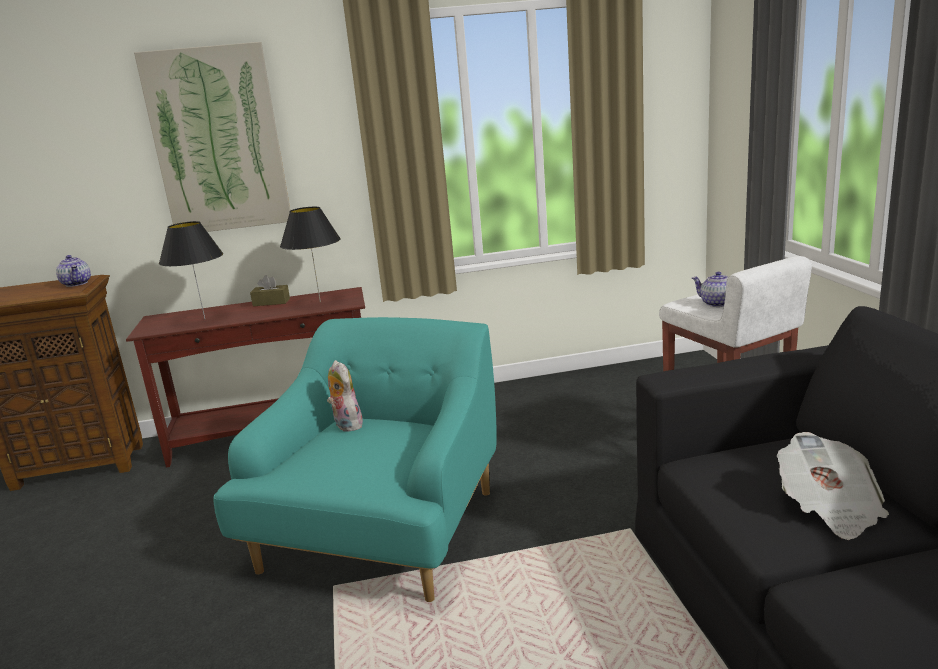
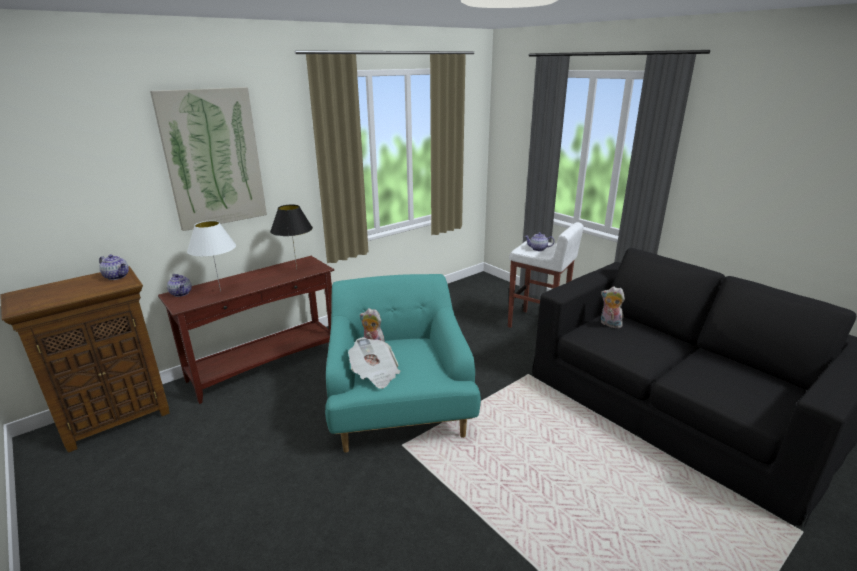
camera: 30 degrees left, 5 degrees up
(165, 317) = (181, 293): none -> teapot
(204, 319) = (220, 291): black table lamp -> white table lamp
(271, 302) = (257, 273): brown tissue box -> none
(775, 457) = (609, 324): none -> plush toy
(829, 508) = (649, 343): newspaper -> newspaper (375, 374)

